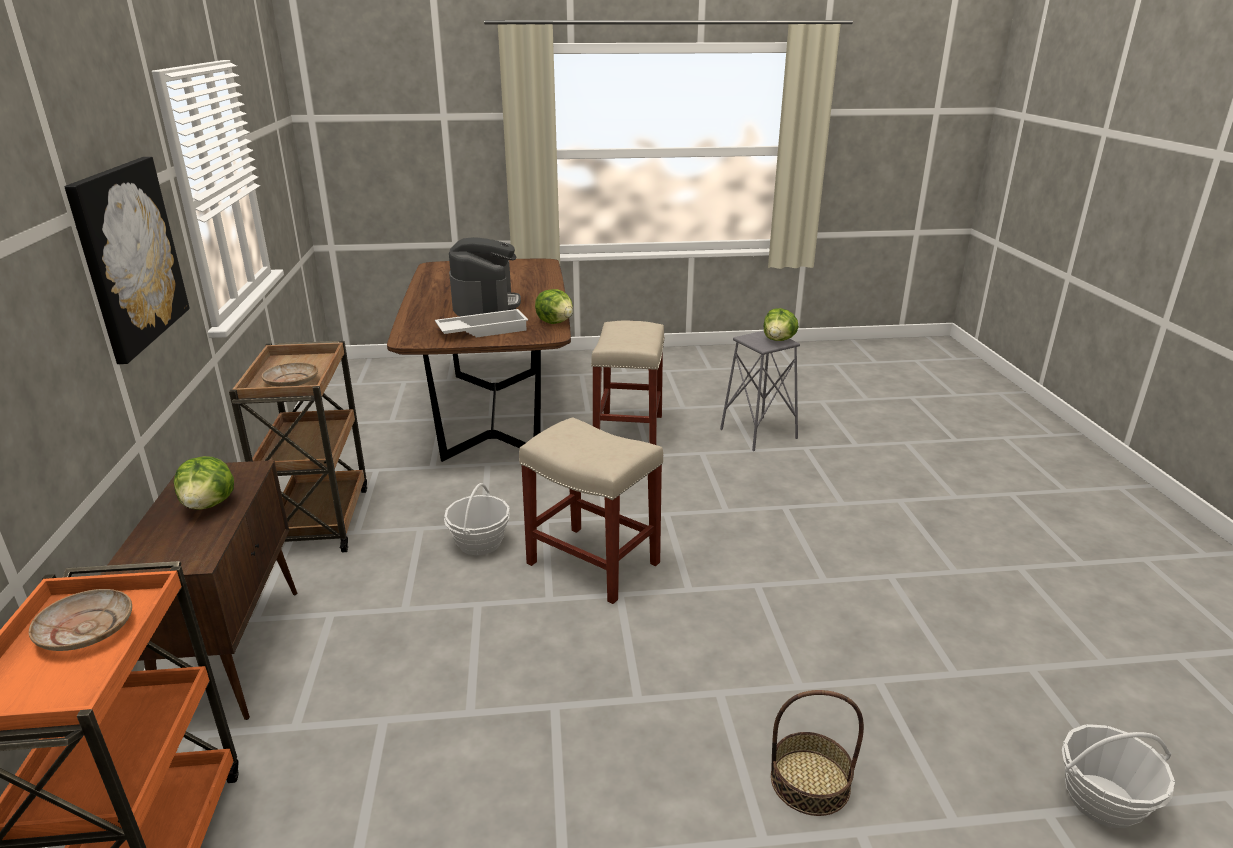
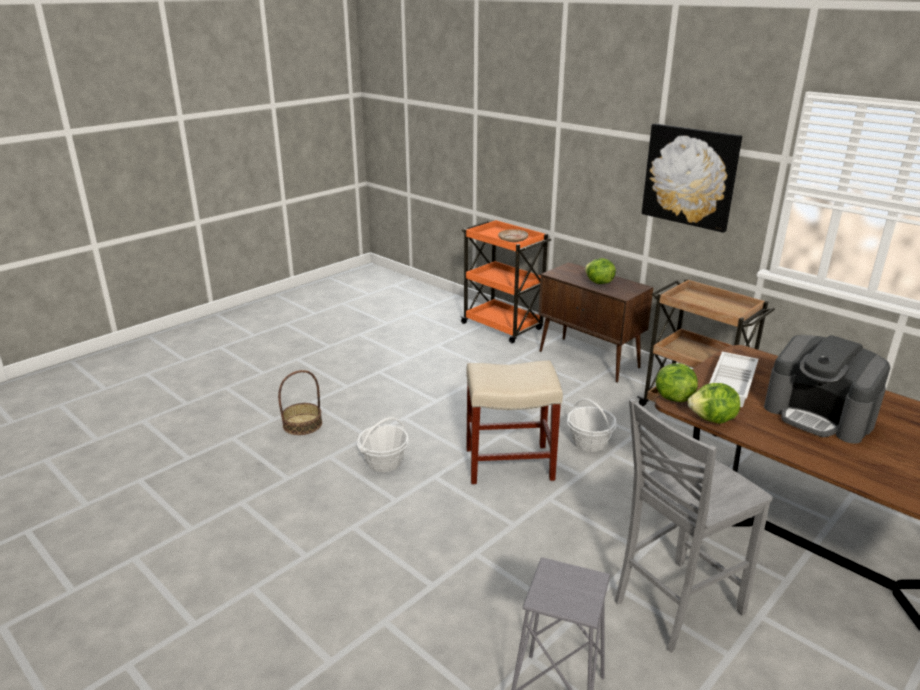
camera: 140 degrees right, 0 degrees up
(291, 381) = (696, 301): beige plate -> none
(628, 432) = (674, 606): beige stool -> grey chair
(779, 340) = (553, 597): lettuce -> lettuce (672, 398)
(1102, 800) = (158, 474): basket -> basket (384, 462)

